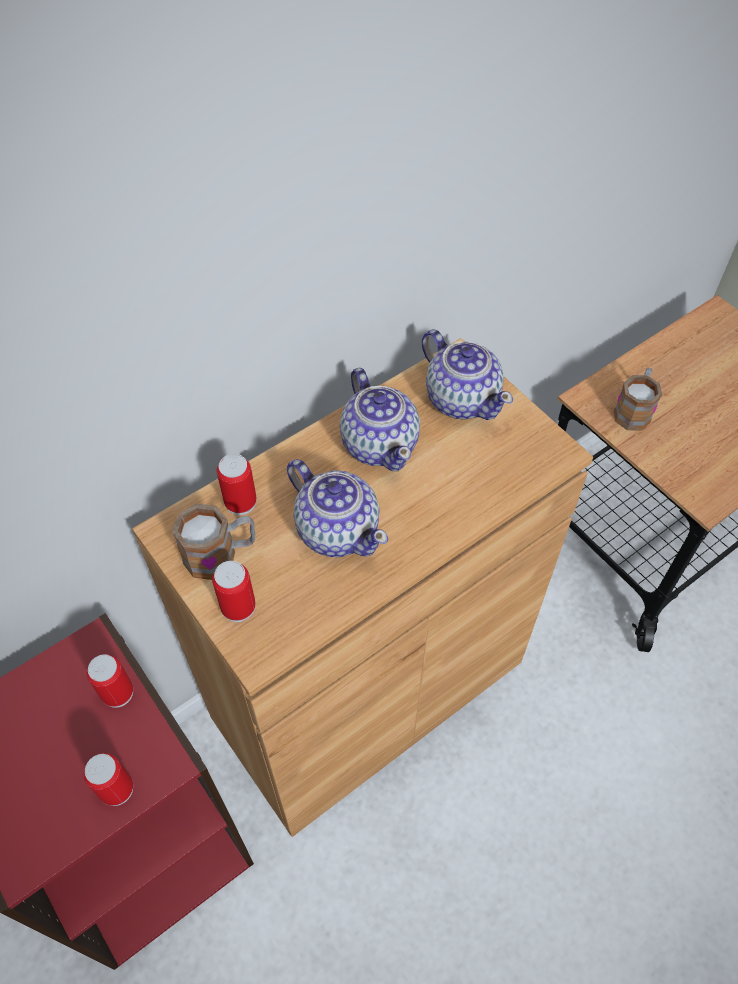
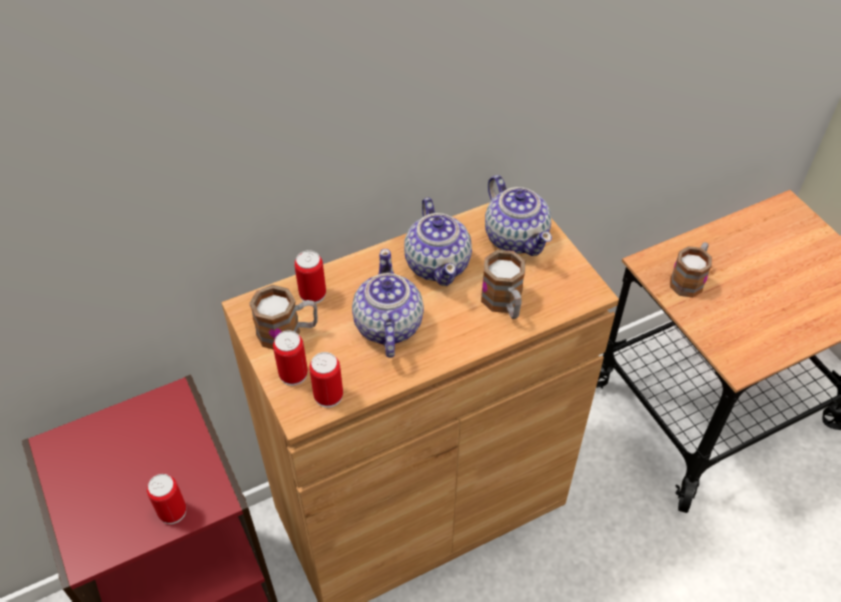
camera: 10 degrees right, 5 degrees down
(118, 693) = (188, 437): can -> can (328, 396)
(337, 529) = (387, 326): teapot -> teapot turned 150 degrees counterclockwise
(466, 481) = (504, 304): none -> mug

